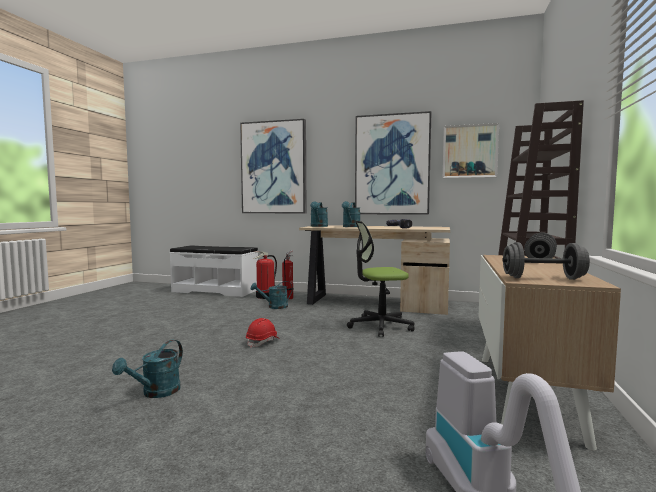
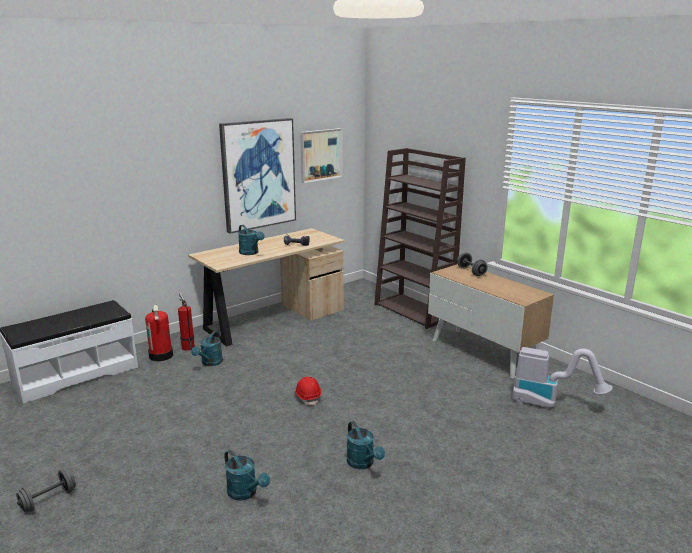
camera: 55 degrees left, 15 degrees up
(274, 168) = (121, 193): picture -> none
(318, 226) = (218, 260): turquoise watering can -> turquoise watering can (246, 493)
(380, 326) = (334, 342): office chair -> none
(543, 278) = (522, 296): grey dumbbell -> grey dumbbell (48, 500)

